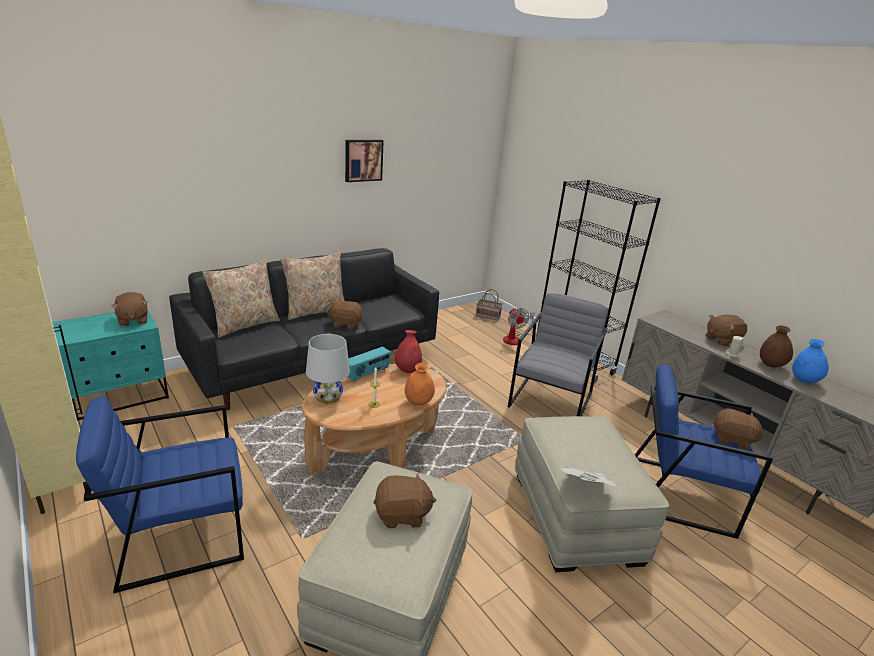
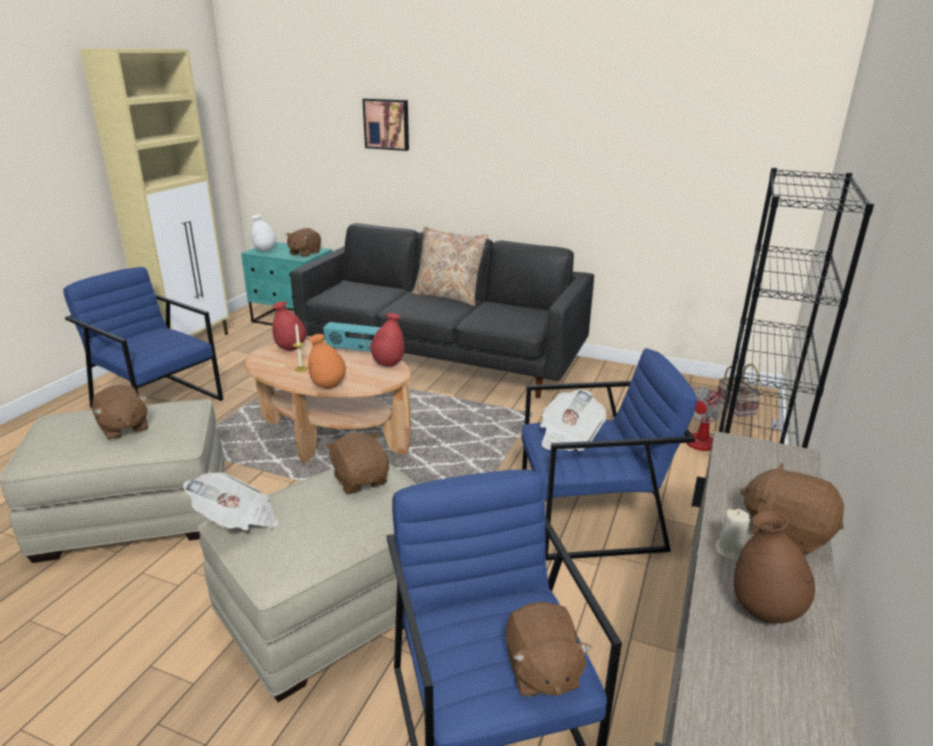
camera: 60 degrees right, 0 degrees up
(79, 333) = (265, 250): none -> white vase
(245, 324) = (376, 286): beige pillow -> none
(328, 397) = (291, 348): white table lamp -> red vase
(345, 324) = (444, 314): brown plush toy -> brown plush toy (361, 480)
(363, 160) = (563, 128): picture -> picture (387, 124)
(551, 399) = (591, 518): grey armchair -> blue armchair
(552, 357) = (568, 437): none -> newspaper
(804, 380) = (758, 675): blue vase -> none

